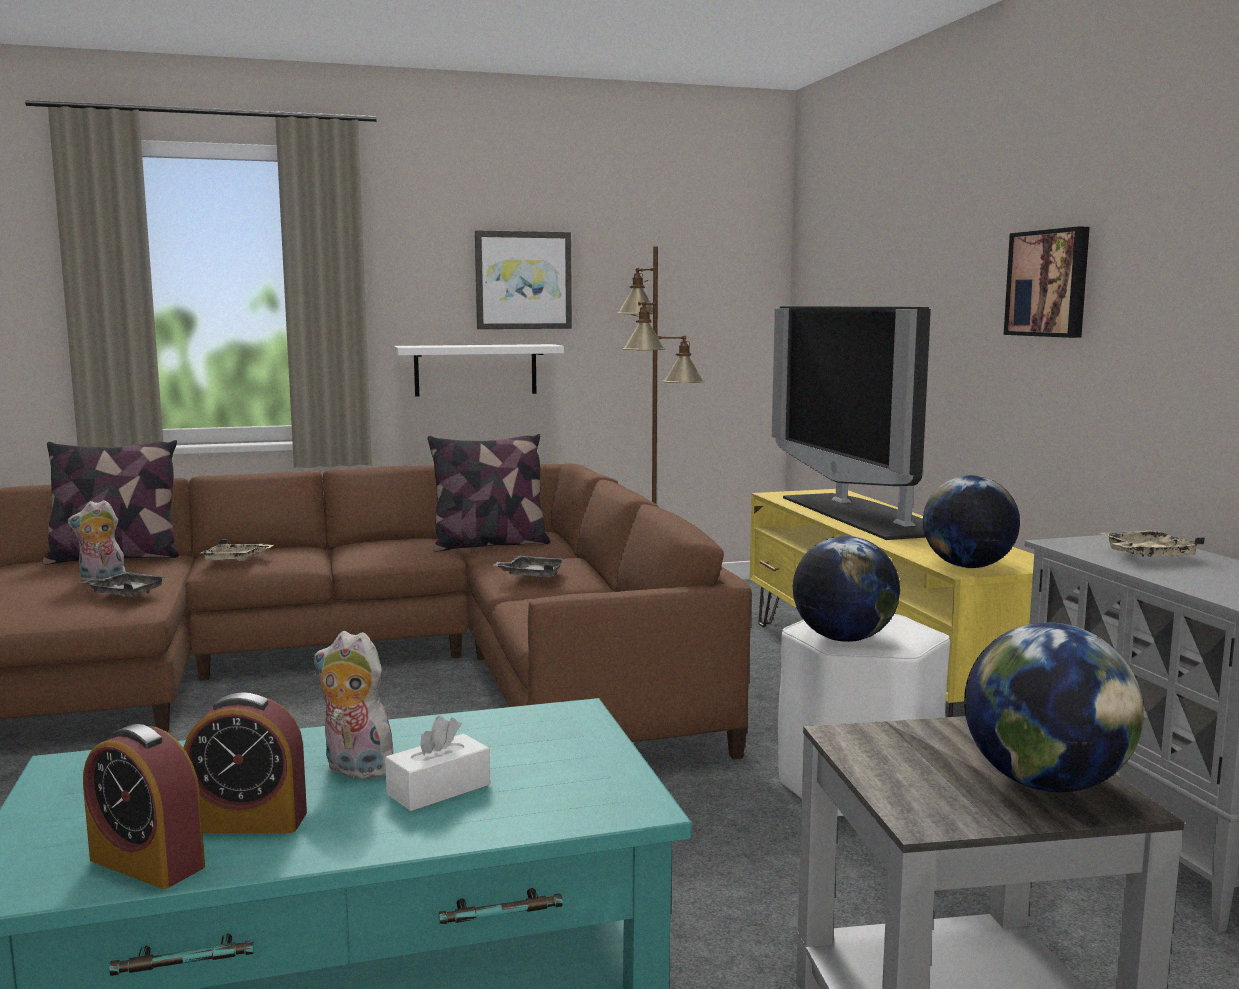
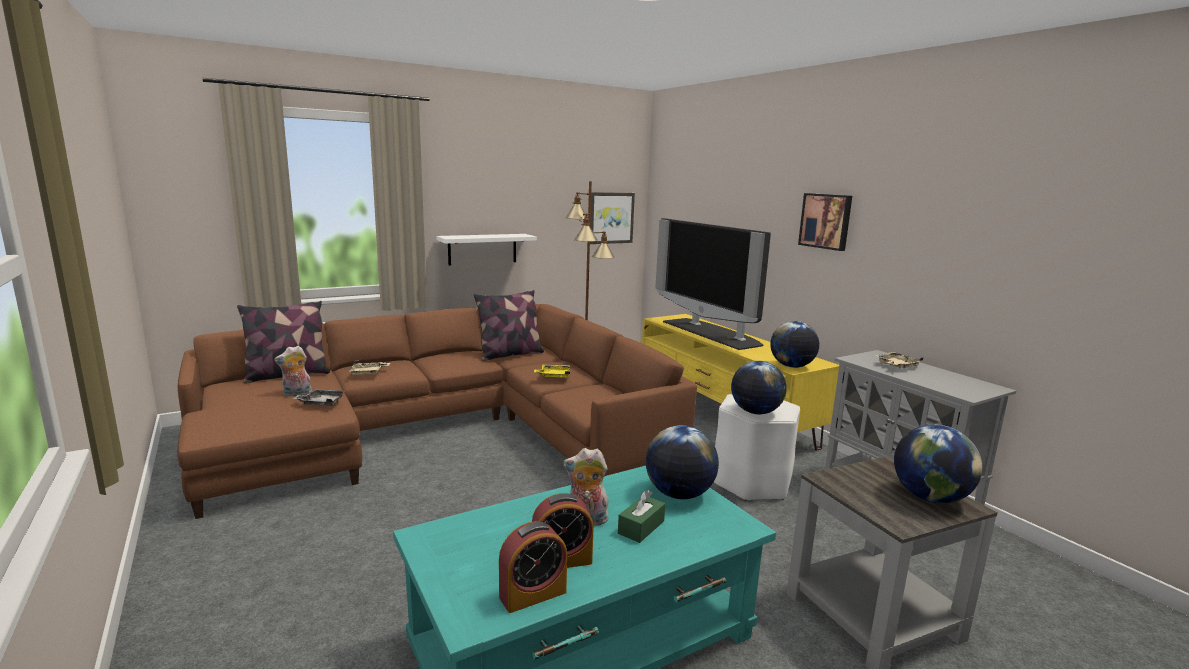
camera: 15 degrees left, 5 degrees up
(147, 863) = (533, 594): alarm clock -> alarm clock turned 45 degrees counterclockwise
(438, 789) = (641, 527): white tissue box -> green tissue box
(523, 280) = (509, 197): picture -> picture (611, 218)
(532, 575) = (554, 375): grey tray -> yellow tray
(562, 748) = (679, 494): none -> globe

